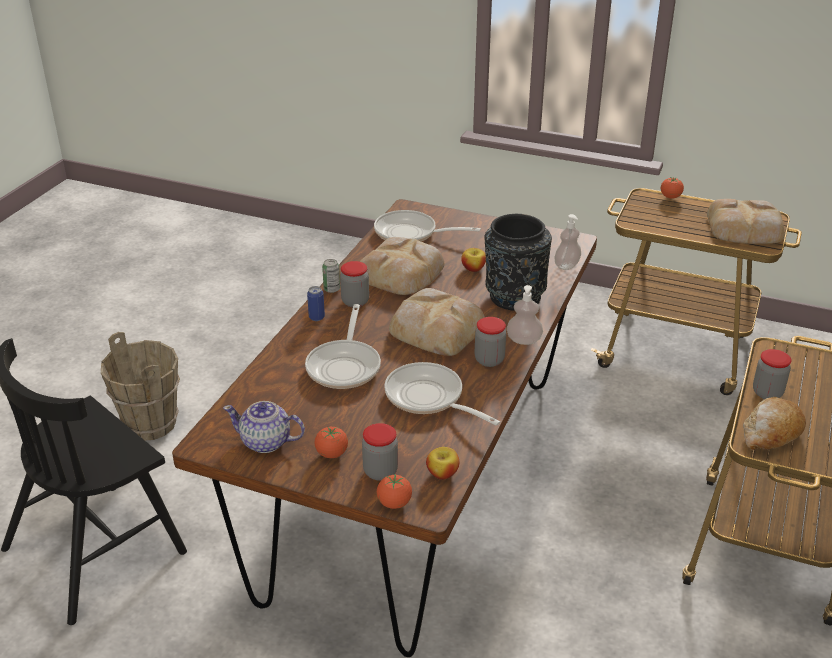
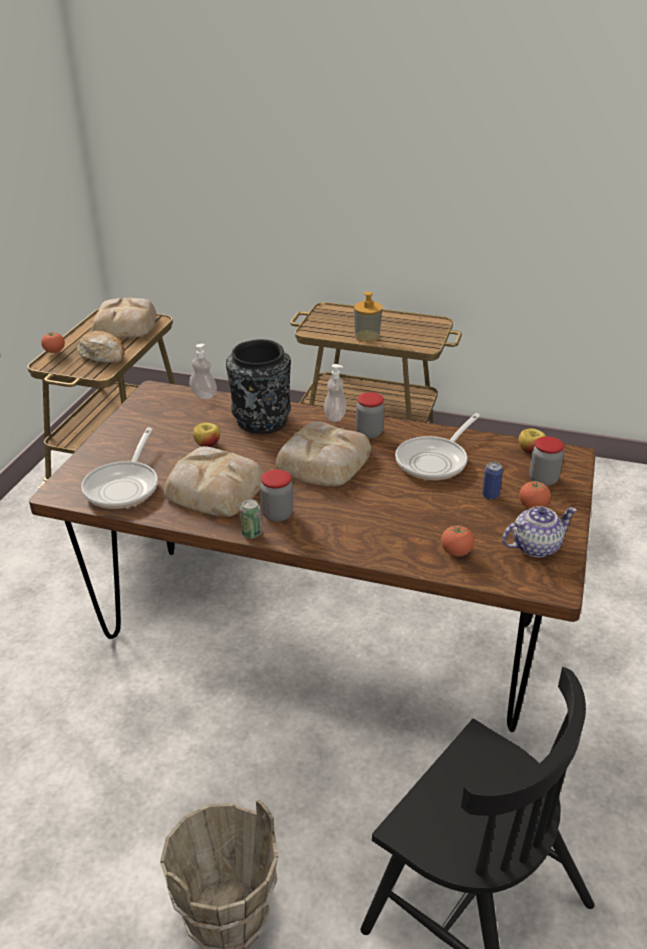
camera: 95 degrees left, 0 degrees up
(266, 442) = (534, 546): teapot -> teapot turned 120 degrees counterclockwise
(316, 317) = (312, 538): can -> can (490, 495)
(345, 365) = (398, 511): frying pan -> none
(394, 503) = (576, 470): tomato -> tomato (456, 552)
(767, 393) = (367, 336): jar -> soap dispenser
(770, 433) = (413, 339): bread -> bread (103, 355)

